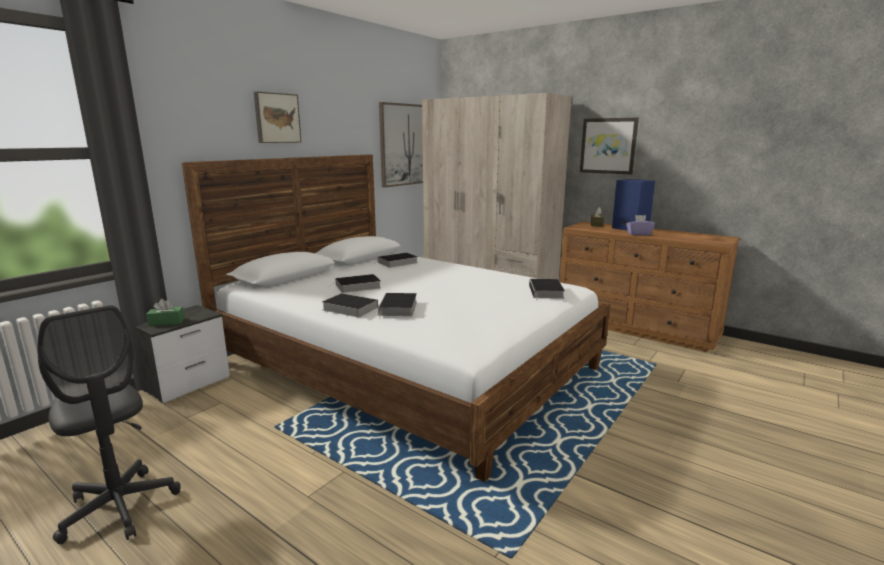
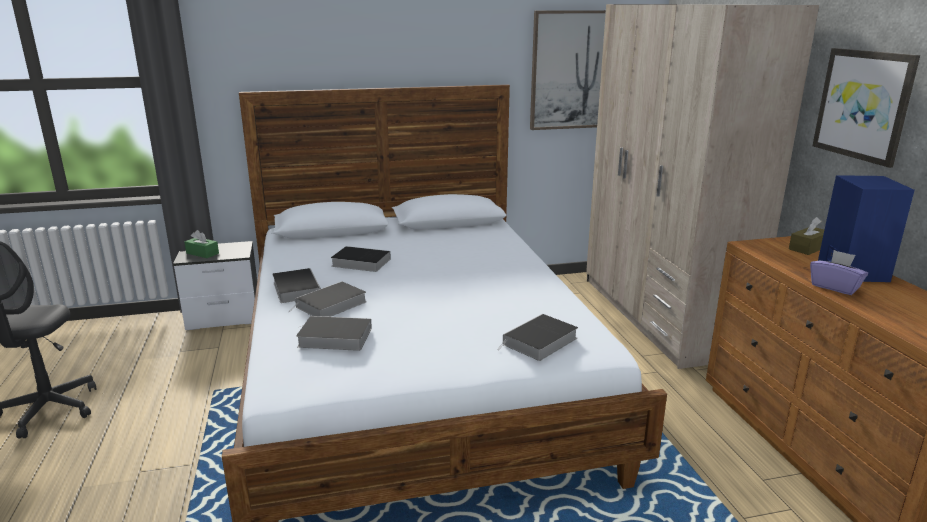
camera: 40 degrees right, 5 degrees up
(276, 118) = (363, 40): picture -> none
(396, 263) = (468, 240): book -> book (332, 338)

